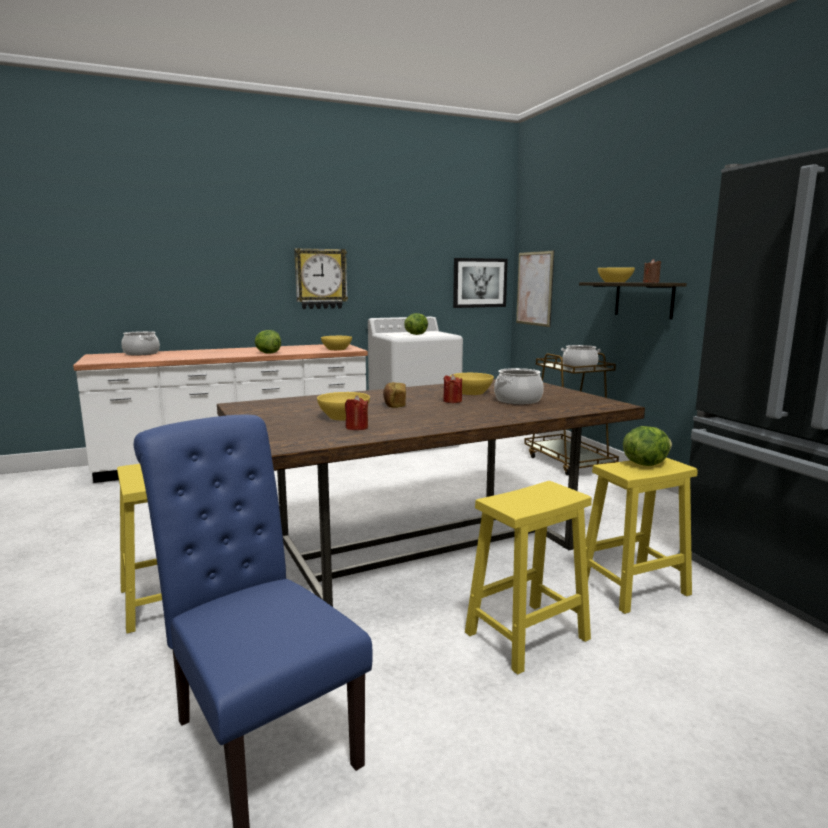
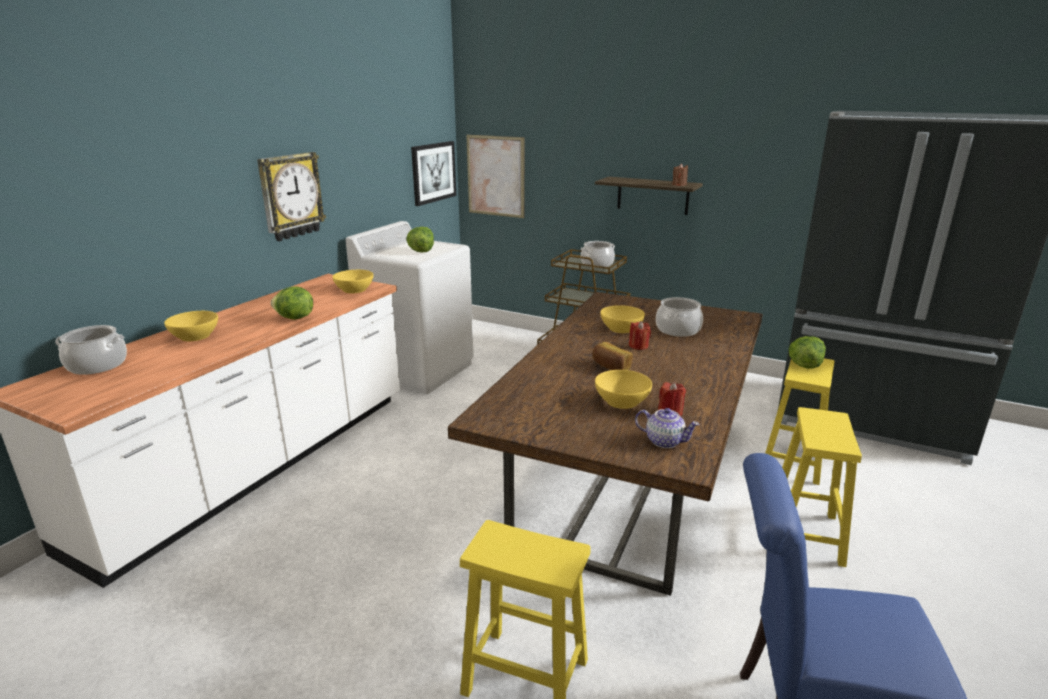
camera: 40 degrees left, 10 degrees up
(305, 435) = (664, 441): none -> teapot
(614, 282) = (630, 180): yellow bowl -> yellow bowl (195, 336)

